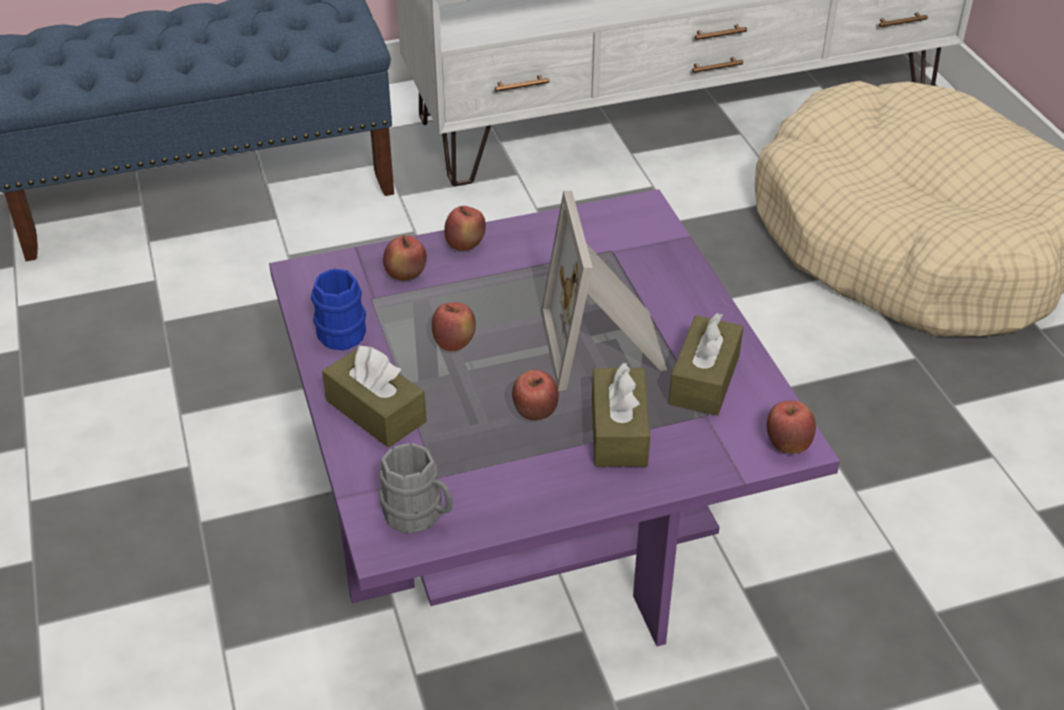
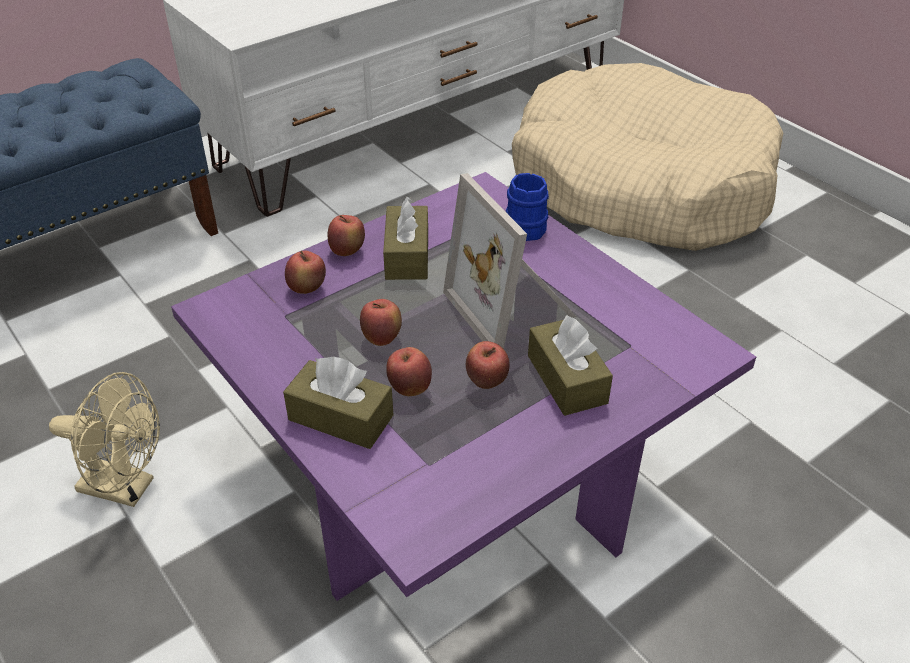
camera: 20 degrees left, 0 degrees up
(199, 438) = (127, 487): none -> beige fan
(343, 328) = (272, 349): blue mug -> blue mug (524, 225)
(419, 515) = (432, 506): grey mug -> none
(704, 379) = (611, 316): brown tissue box -> brown tissue box (407, 255)
(787, 445) = (709, 354): apple -> apple (409, 388)

